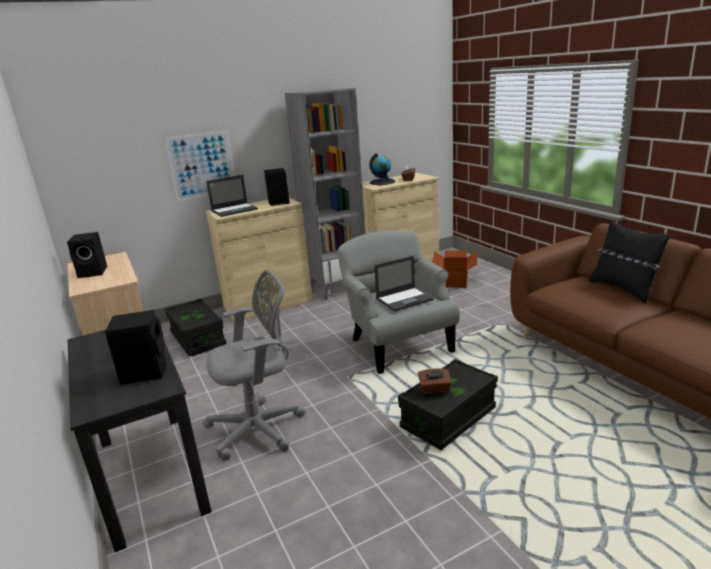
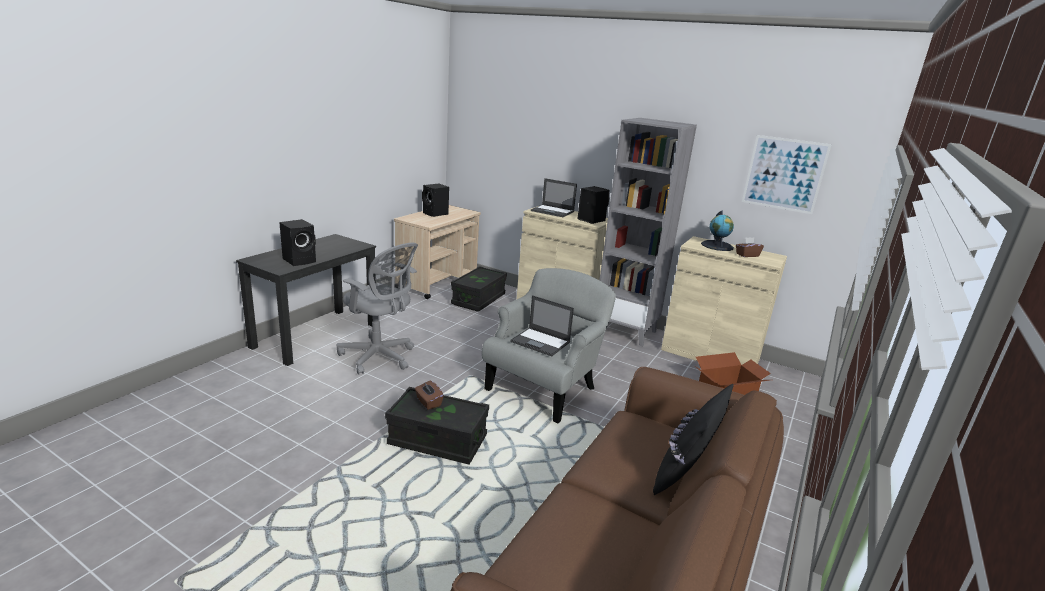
camera: 55 degrees right, 0 degrees up
(202, 165) = (552, 164): picture -> picture (784, 174)

